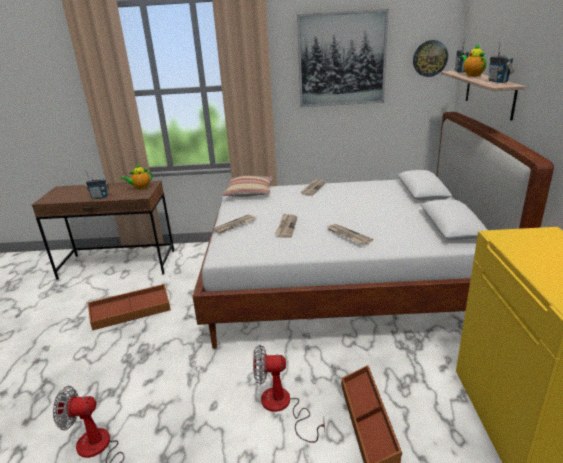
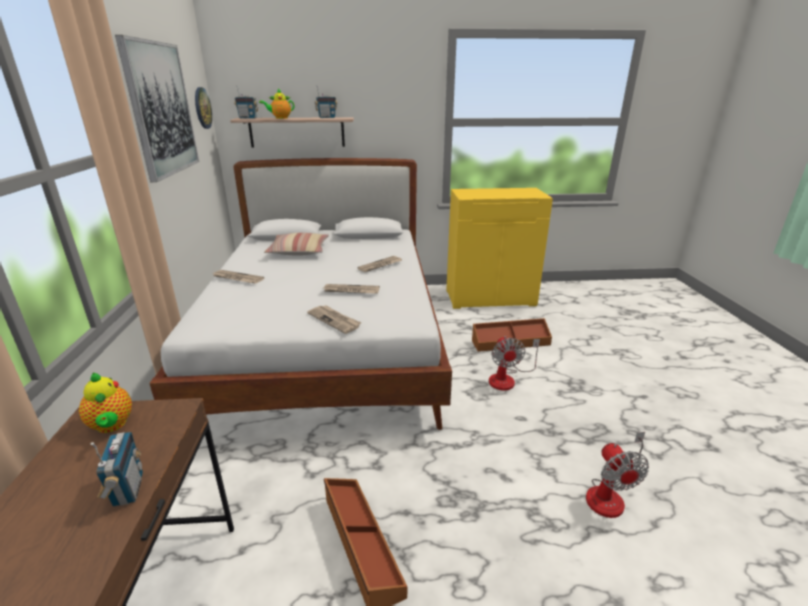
camera: 95 degrees left, 0 degrees up
(249, 192) = (212, 319): pillow -> pillow (299, 251)

